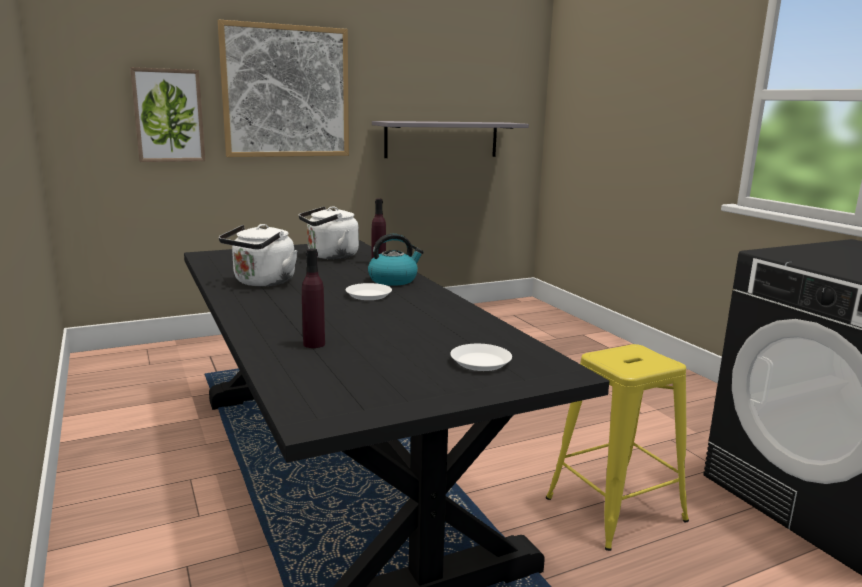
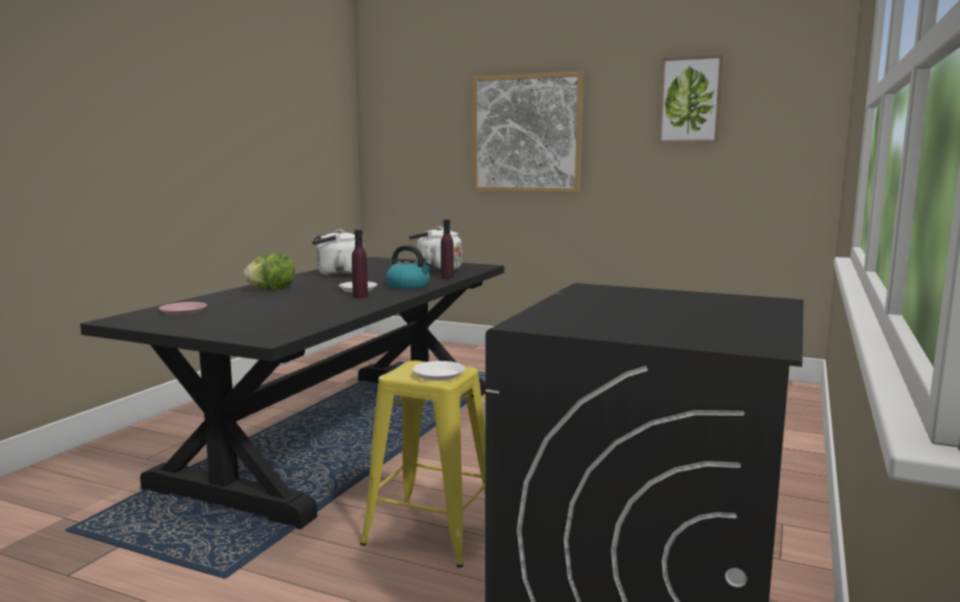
camera: 50 degrees right, 5 degrees down
(168, 115) = (436, 156): picture -> picture (690, 100)
(283, 318) = (272, 289): none -> lettuce
(314, 344) = (235, 300): purple bottle -> purple bottle (360, 296)
(335, 377) = (184, 312): none -> pink plate
(442, 139) = (688, 178): grey shelf -> none
(480, 362) = (259, 324): white plate -> white plate (439, 374)

